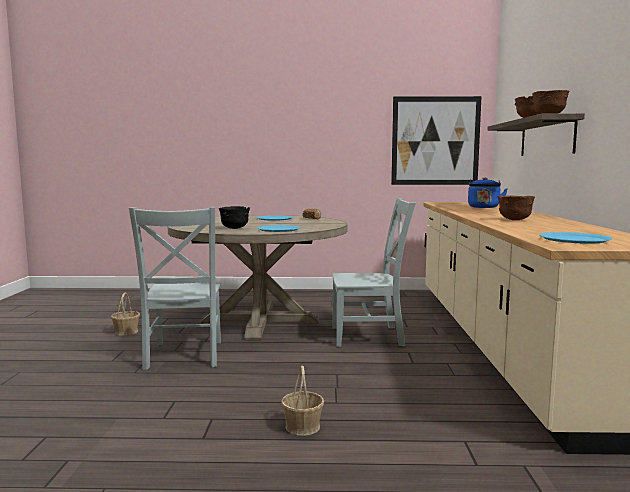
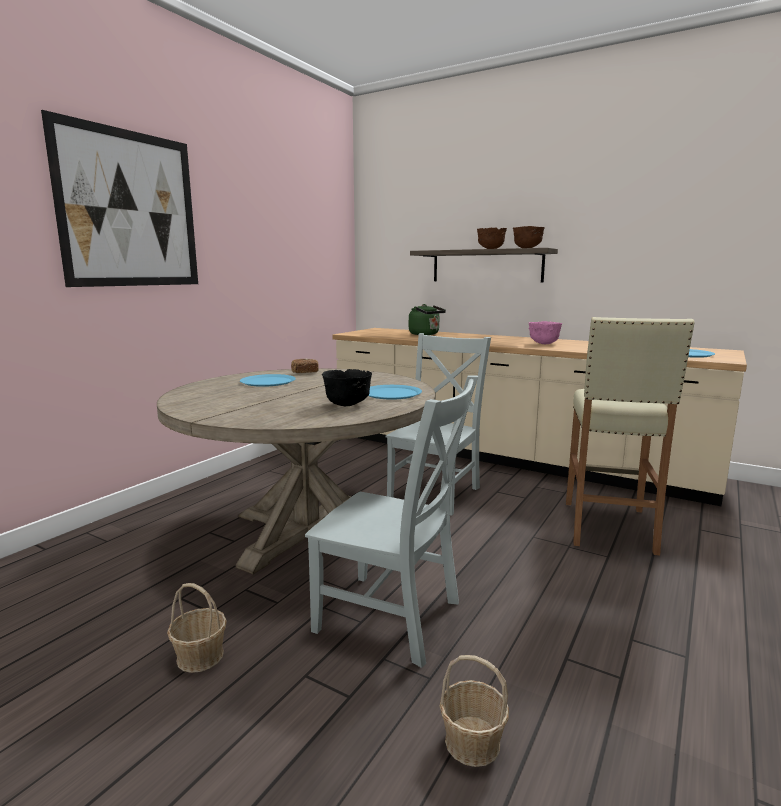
camera: 60 degrees left, 5 degrees up
(303, 426) = (663, 588): basket -> basket (472, 742)
(399, 398) = (608, 527): none -> beige stool
(435, 141) = (318, 262): picture -> picture (130, 209)
(484, 207) = (425, 334): blue kettle -> green kettle
(514, 220) = (544, 344): brown bowl -> pink bowl

